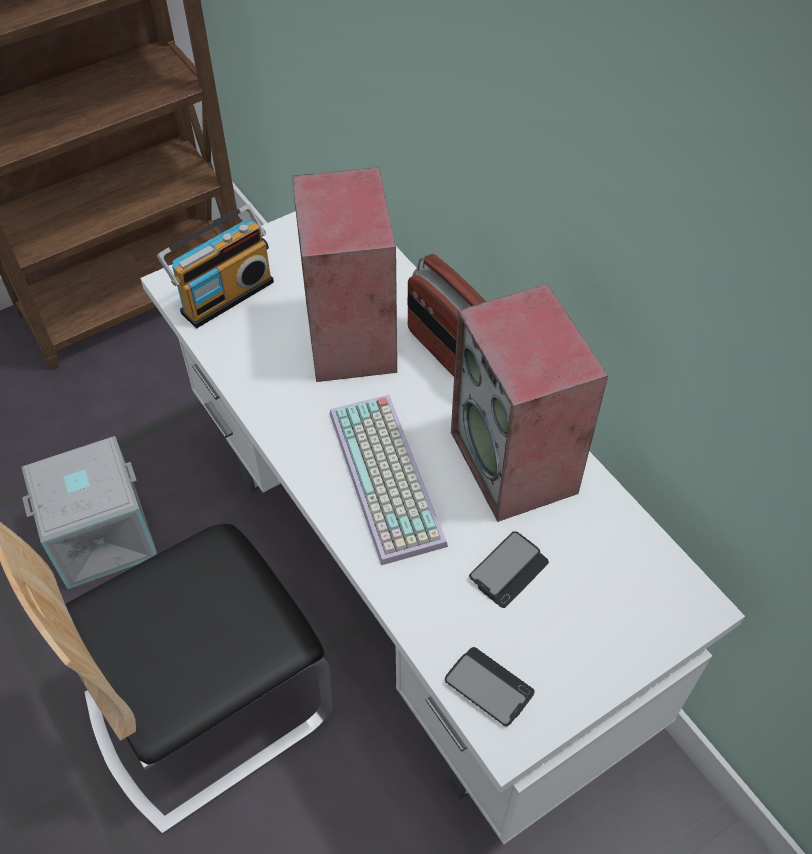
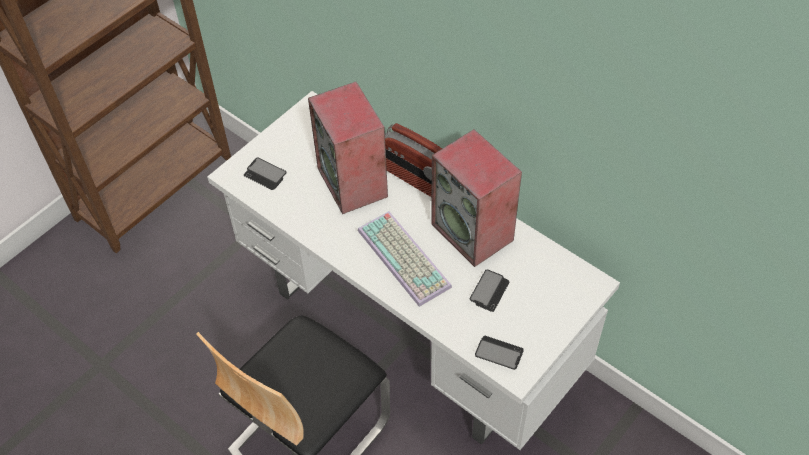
camera: 15 degrees left, 0 degrees up
(102, 534) = (198, 351): grey storage box -> none
(225, 295) = (265, 174): radio -> phone

